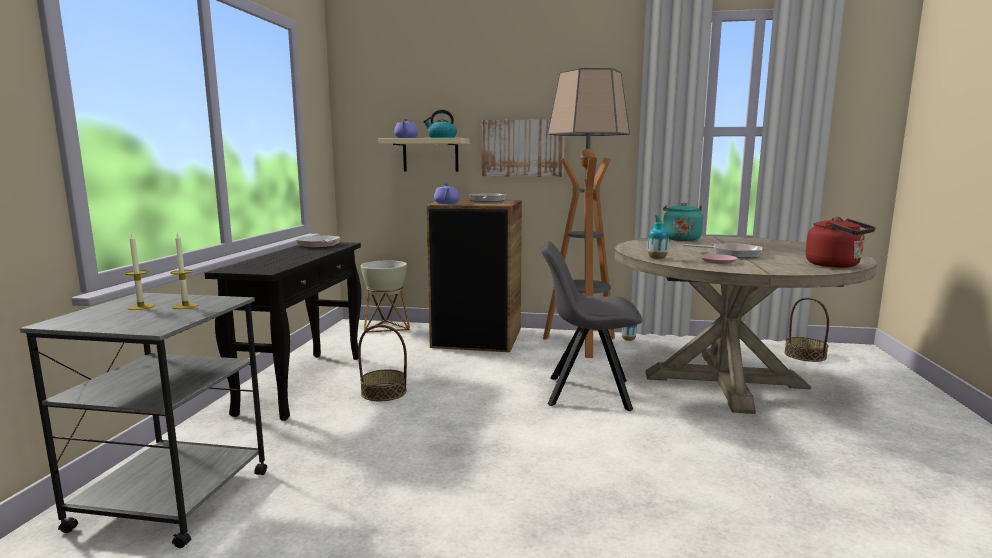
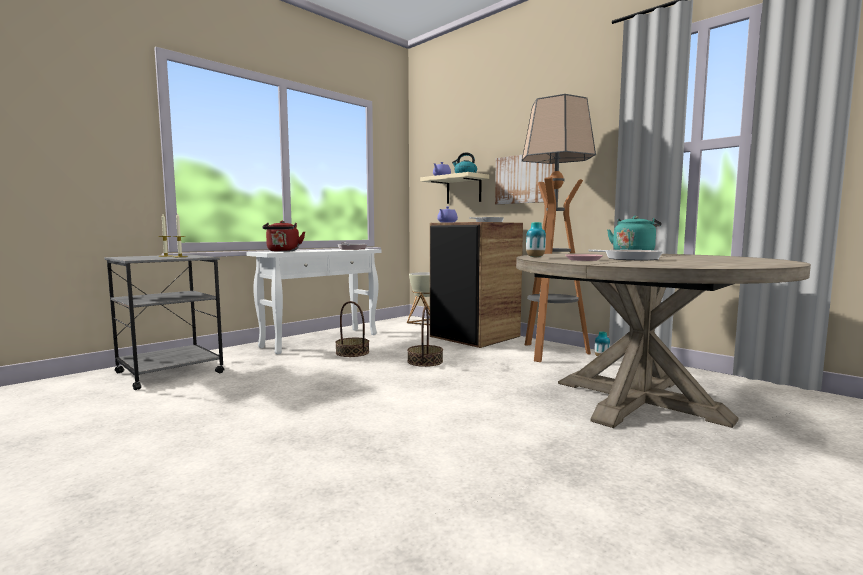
camera: 35 degrees right, 5 degrees down
(303, 383) = (321, 340): black console table -> white console table
(587, 393) = (485, 380): grey chair -> none
(805, 355) = (797, 402): basket -> basket (425, 361)
(836, 265) = (708, 265): red kettle -> red kettle (283, 251)

